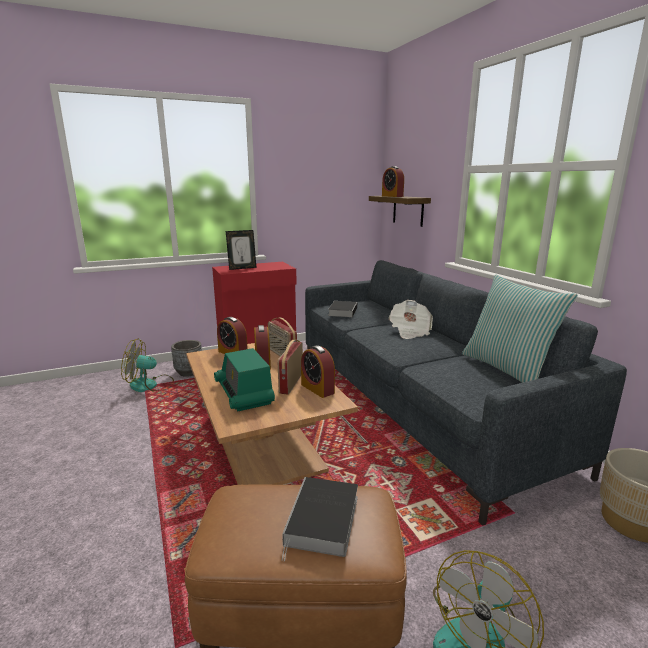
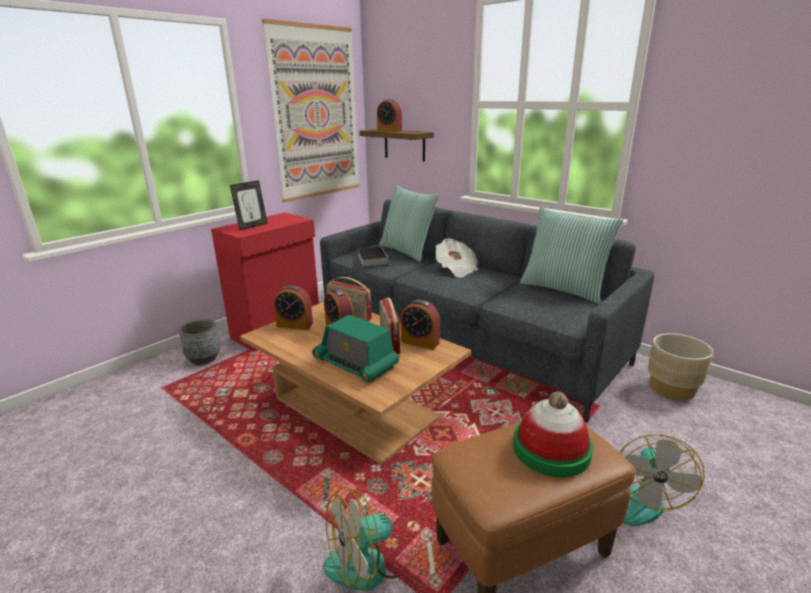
camera: 25 degrees left, 5 degrees up
(150, 385) = (168, 385): fan -> fan (369, 562)
(323, 521) = (551, 449): book -> hat
(329, 180) = (316, 114): none -> picture
(382, 309) = (407, 251): none -> pillow

